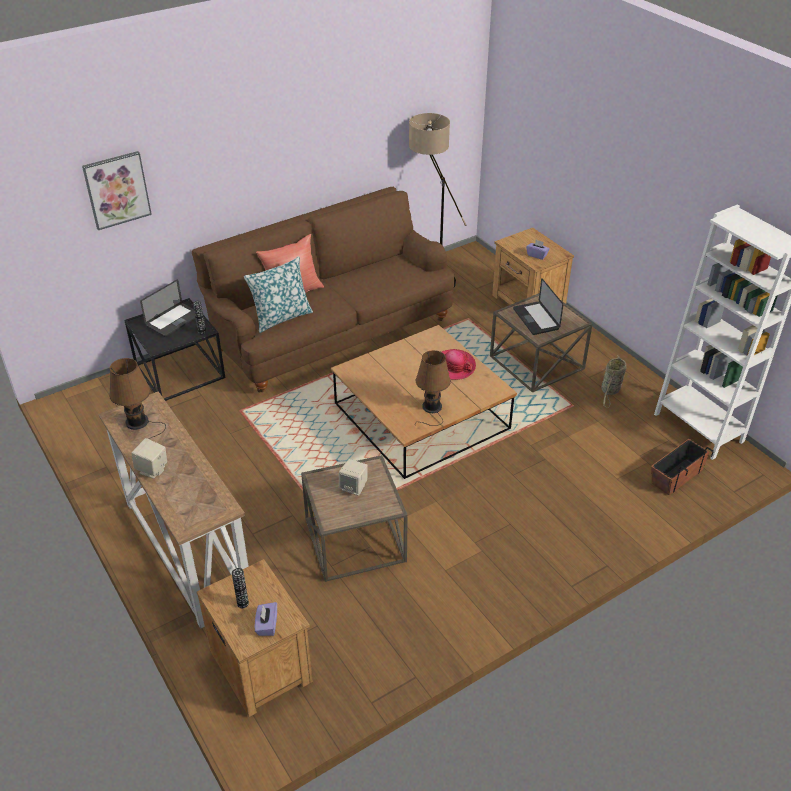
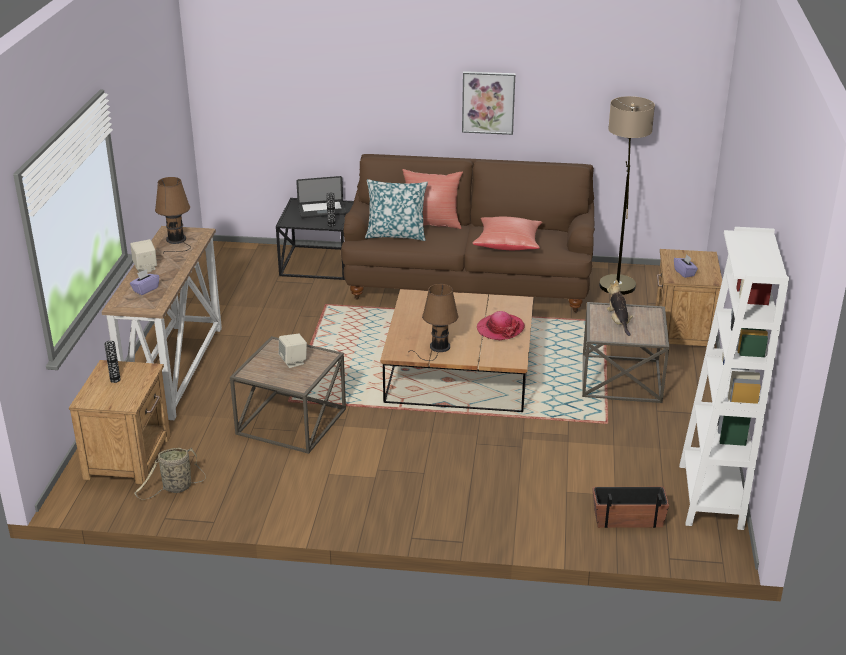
camera: 40 degrees right, 10 degrees down
(117, 190) = (303, 74): picture -> picture (488, 102)
(267, 625) = (111, 398): purple tissue box -> purple tissue box (145, 289)
(380, 286) = (508, 244): none -> red pillow
(536, 319) = (618, 322): laptop -> plush toy
(610, 391) = (662, 429): basket -> basket (175, 488)

